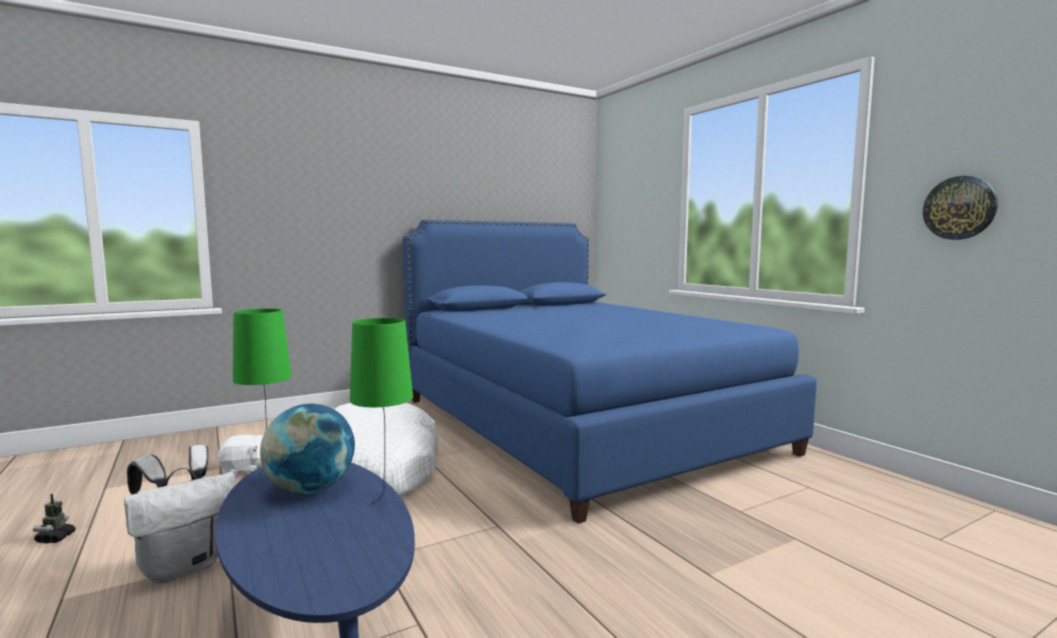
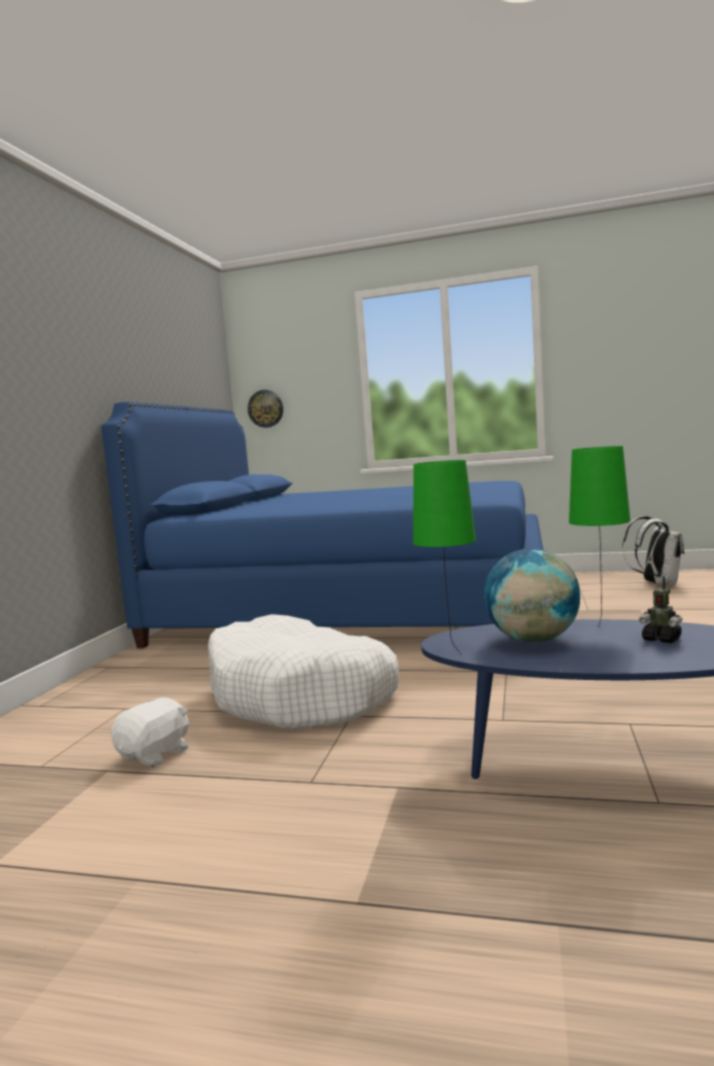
camera: 45 degrees left, 0 degrees up
(55, 538) = (131, 910): toy robot -> toy robot (661, 639)
(184, 567) = (382, 814): white backpack -> white backpack (657, 583)
(959, 208) = (612, 377): wall clock -> wall clock (265, 408)

